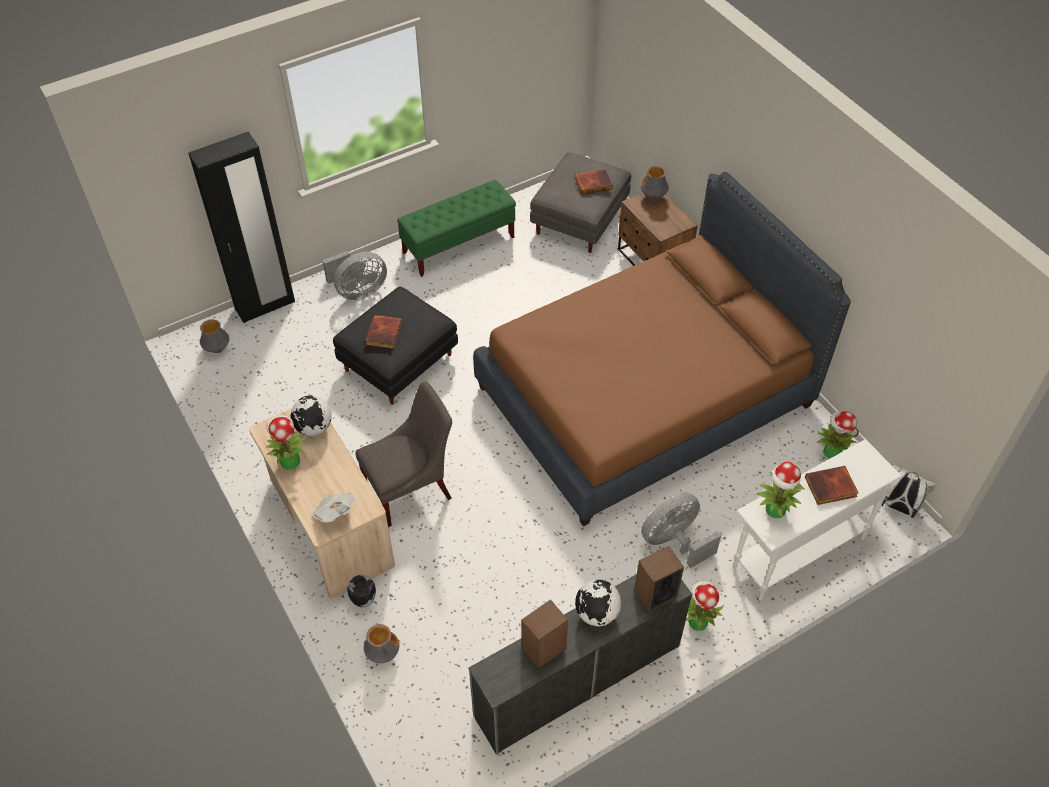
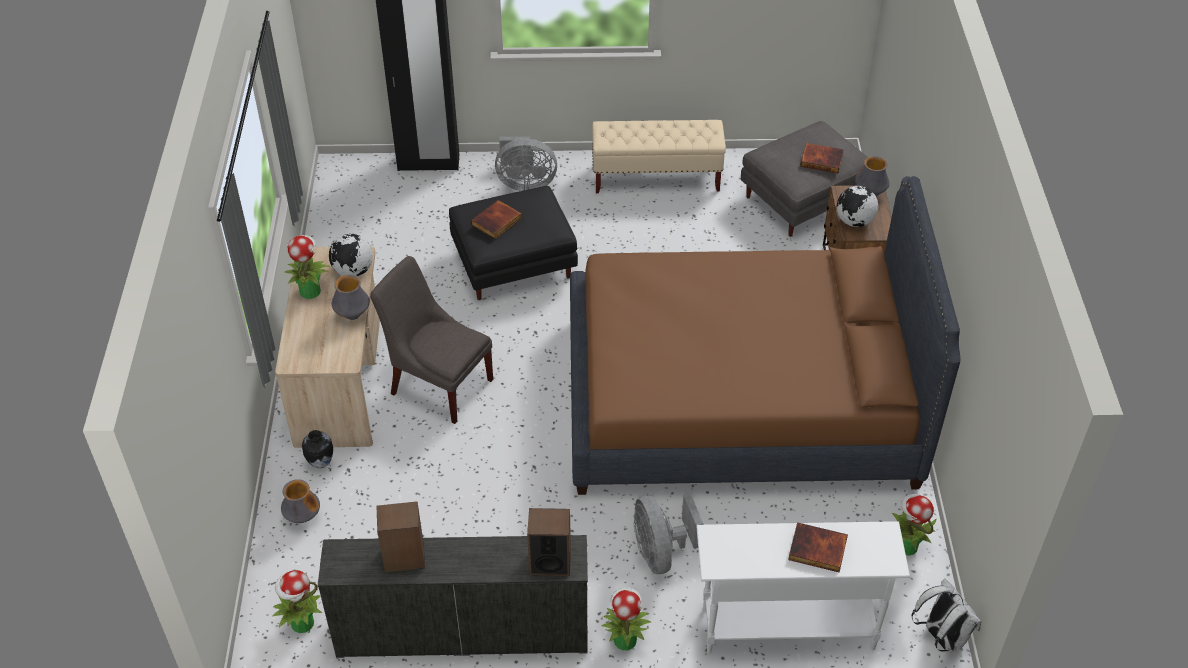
camera: 30 degrees right, 5 degrees down
(217, 349) = (357, 185): vase -> vase (352, 315)
(335, 512) = (314, 352): newspaper -> none
(411, 488) = (438, 384): grey chair -> grey chair turned 150 degrees counterclockwise
(459, 245) = (656, 178): green bench -> beige bench
(597, 614) = (478, 552): globe -> globe (854, 222)
(674, 541) = (660, 552): grey fan -> grey fan turned 105 degrees counterclockwise
(775, 510) = (737, 543): potted plant -> potted plant (301, 623)

